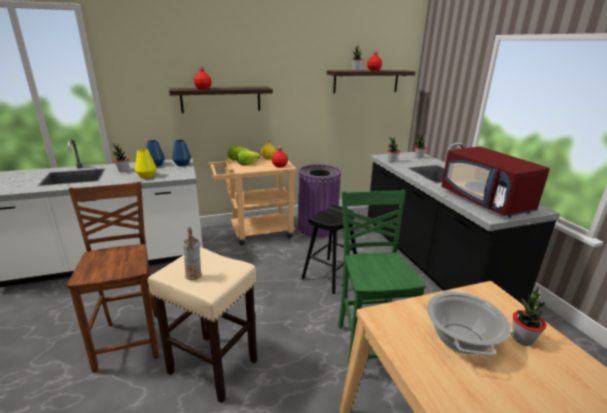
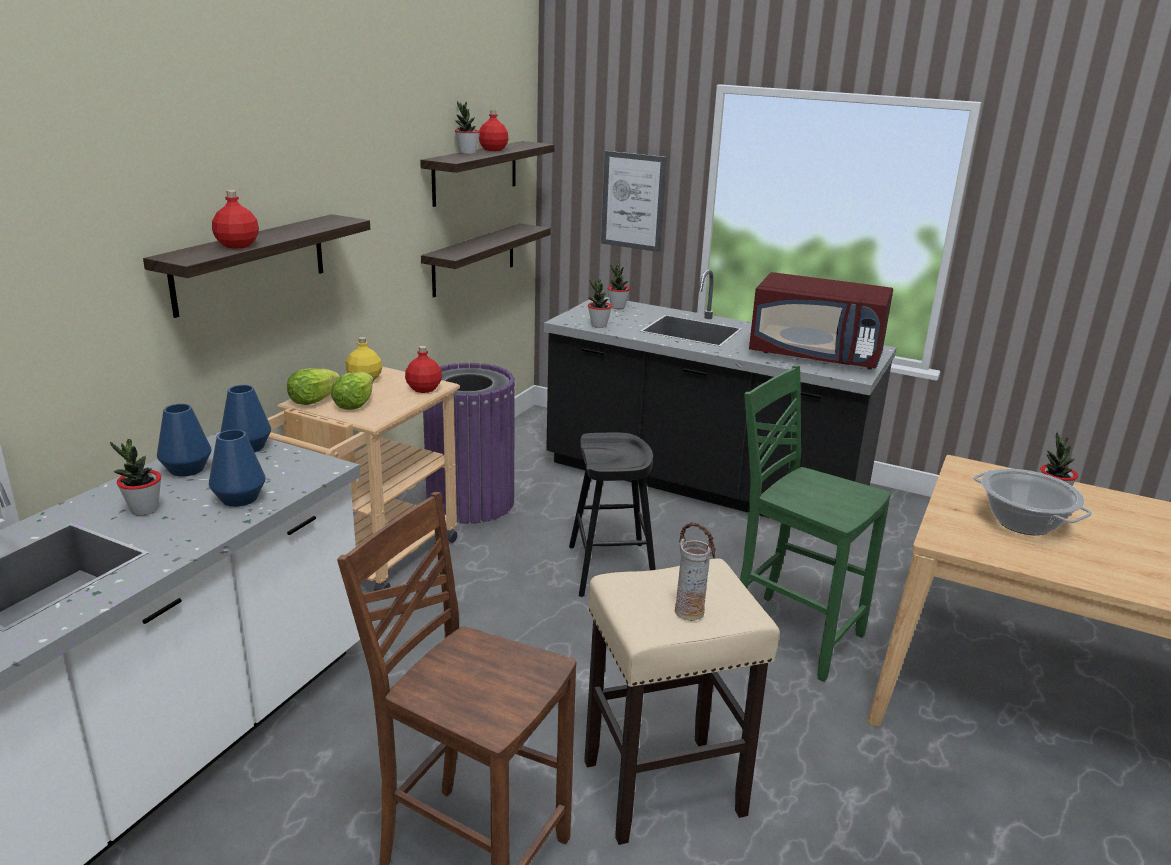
camera: 45 degrees left, 0 degrees up
(146, 176) = (239, 498): yellow vase -> blue vase
(360, 122) = (474, 259): none -> shelf
(449, 104) = (633, 201): none -> picture

